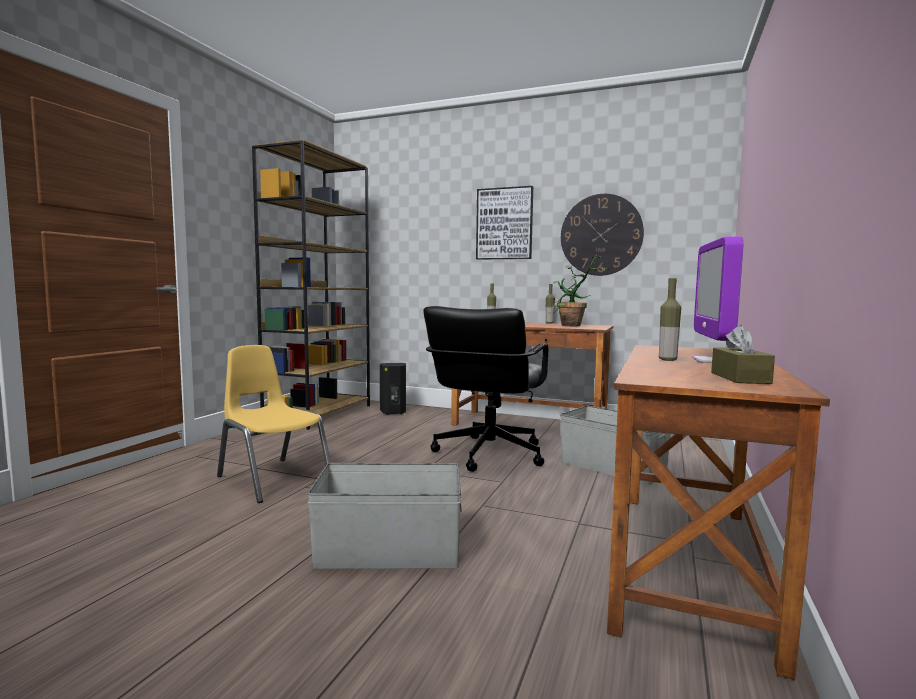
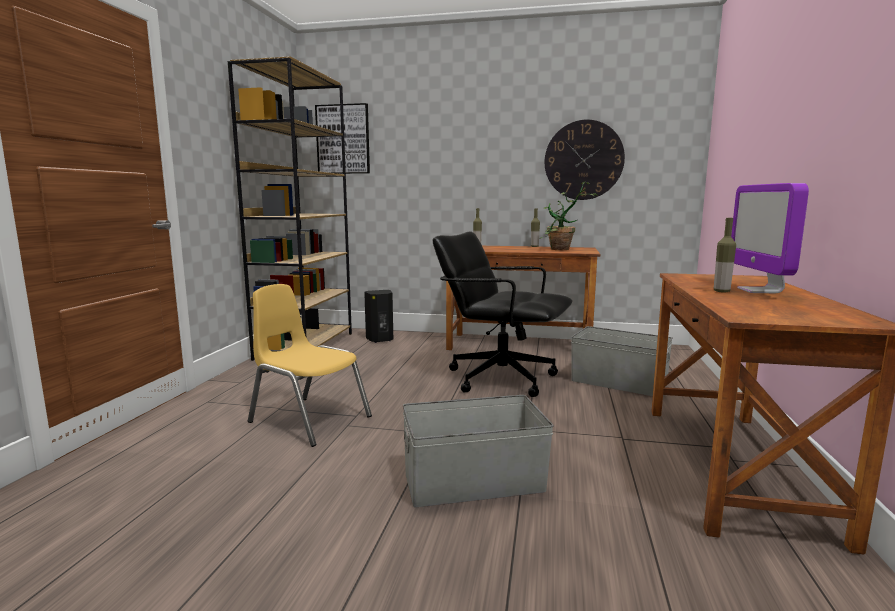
camera: 10 degrees left, 5 degrees up
(488, 454) = (500, 378): black office chair -> black office chair turned 105 degrees clockwise
(504, 224) = (487, 147): picture -> picture (343, 139)
(740, 378) = (814, 310): brown tissue box -> none

